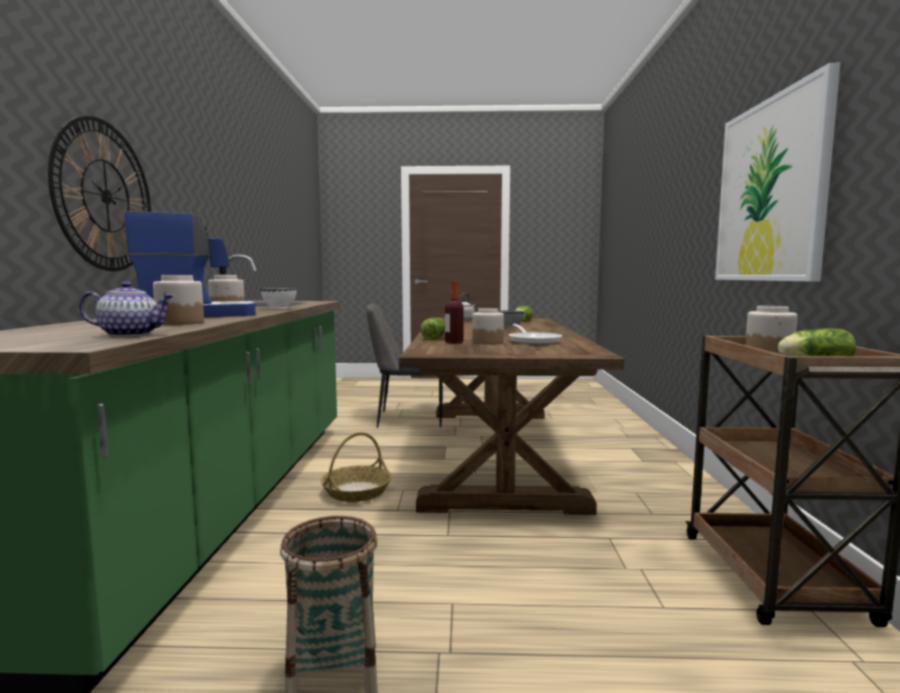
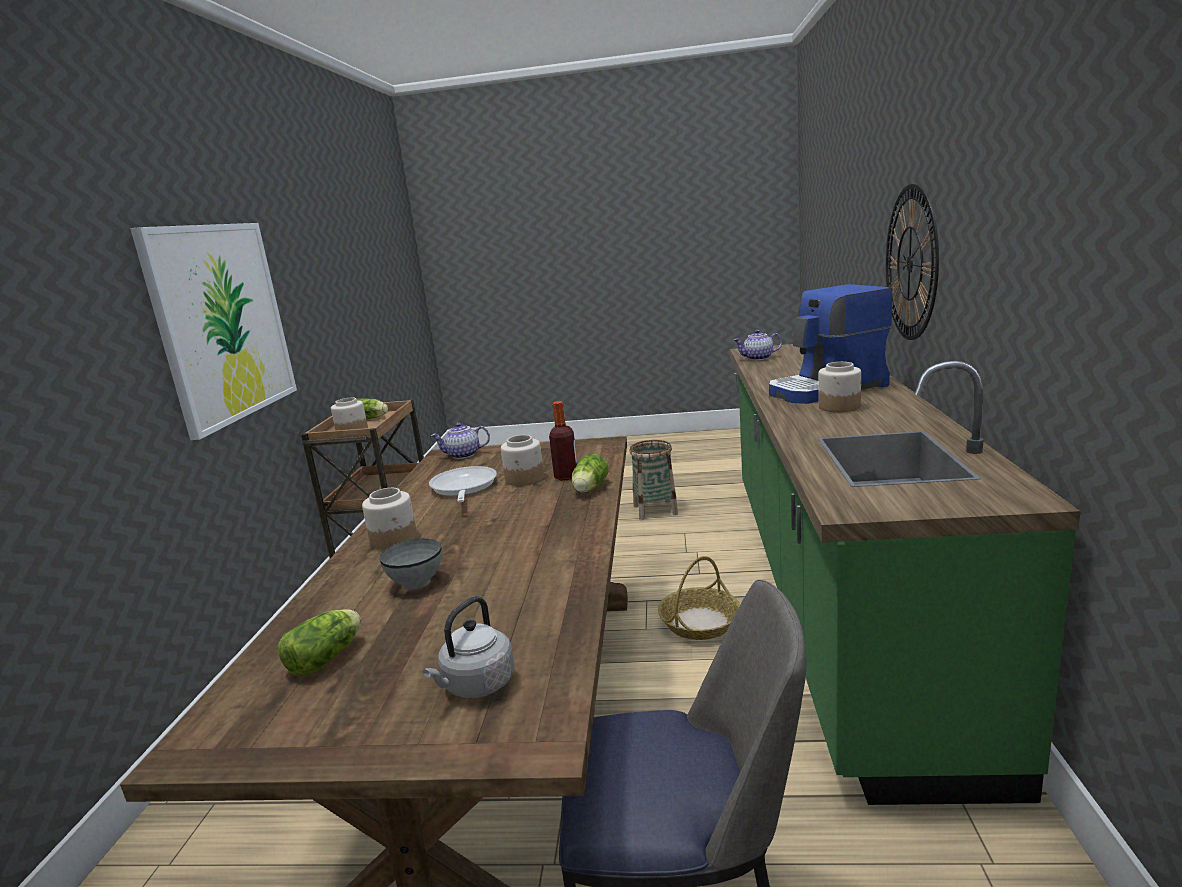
camera: 175 degrees left, 10 degrees up
(179, 323) = (782, 373): jar -> jar (394, 539)
(279, 308) = (798, 423): white bowl -> none
(571, 353) = (463, 455): none -> teapot

